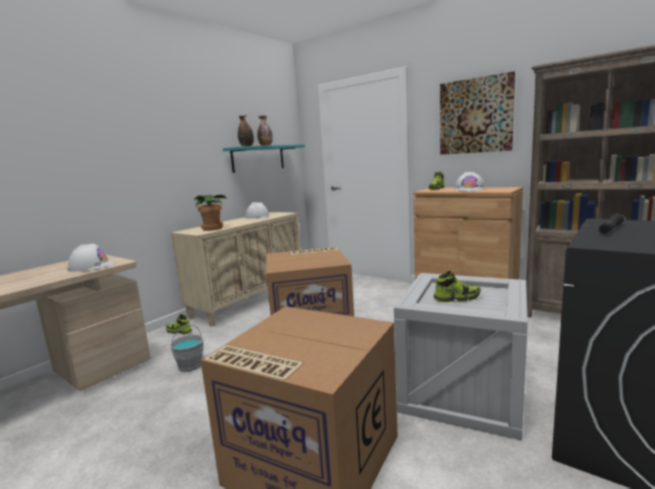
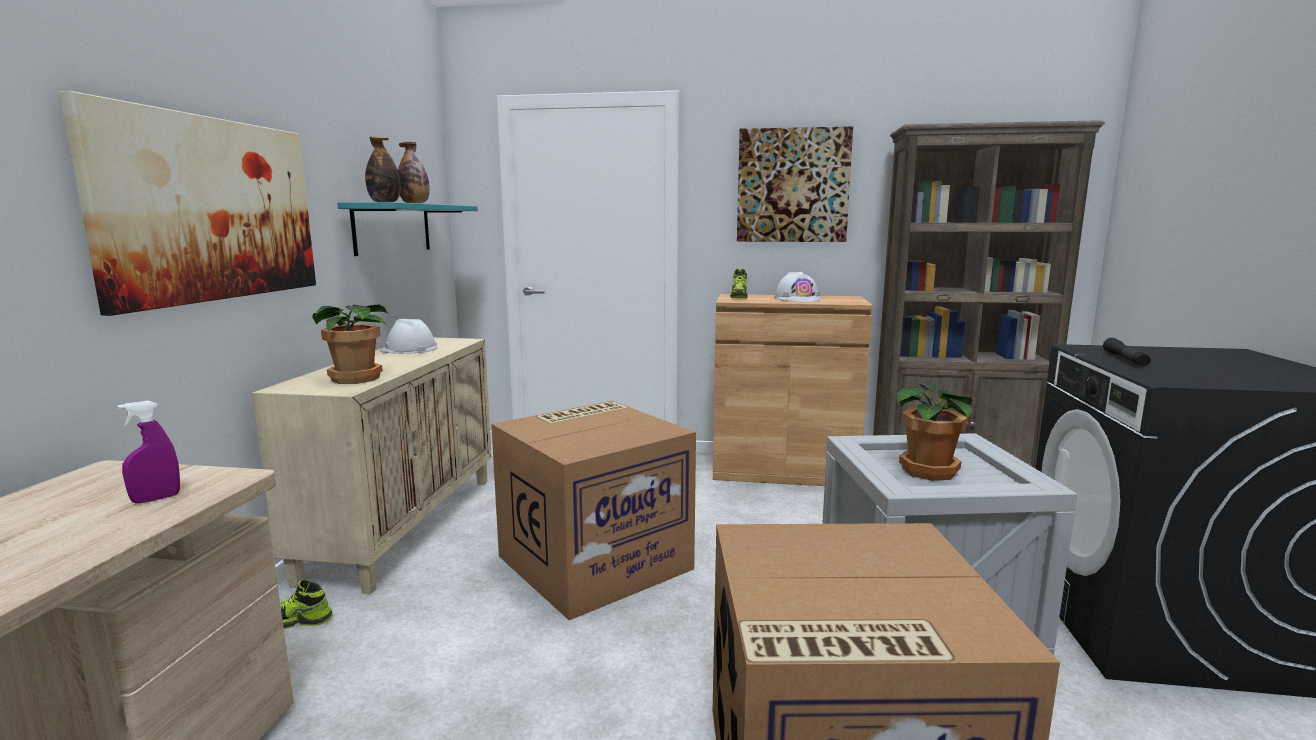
camera: 30 degrees left, 0 degrees up
(91, 266) = (156, 498): white hard hat -> purple spray bottle
(153, 155) = (211, 209): none -> picture
(190, 365) = (408, 691): grey bucket -> none
(456, 298) = (931, 471): shoe -> potted plant

